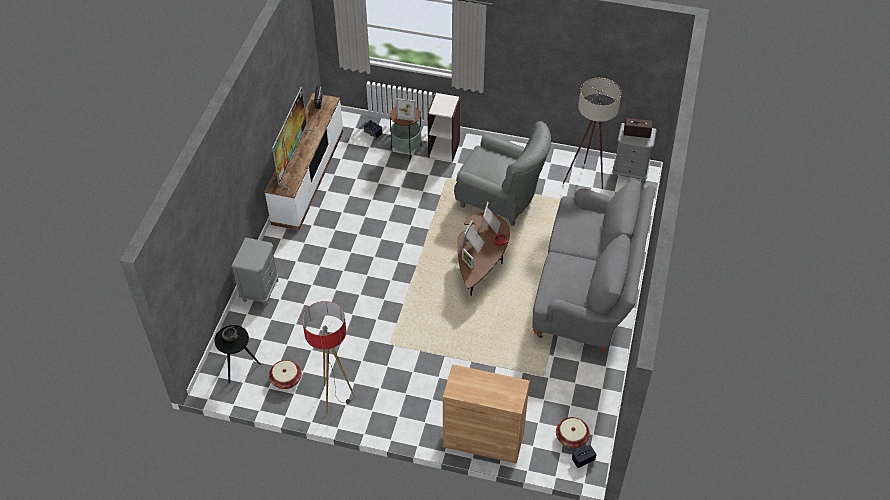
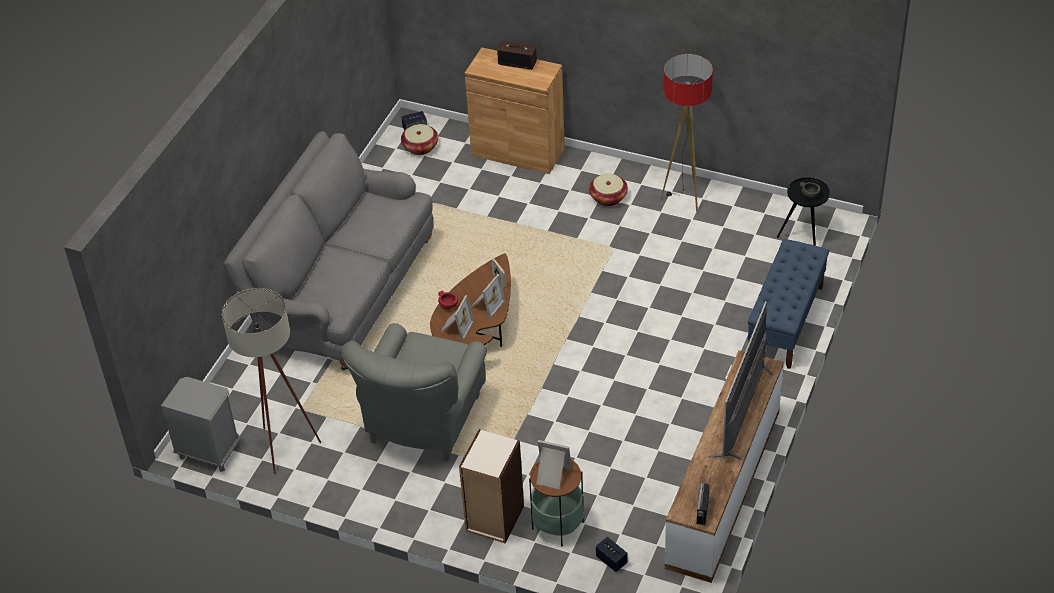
camera: 170 degrees left, 5 degrees down
(260, 290) = (785, 322): grey nightstand -> blue bench
(286, 379) = (743, 220): basket -> basket (608, 197)
(501, 200) = (423, 423): grey armchair -> grey armchair turned 105 degrees counterclockwise
(636, 133) = (195, 399): radio -> radio (517, 62)

